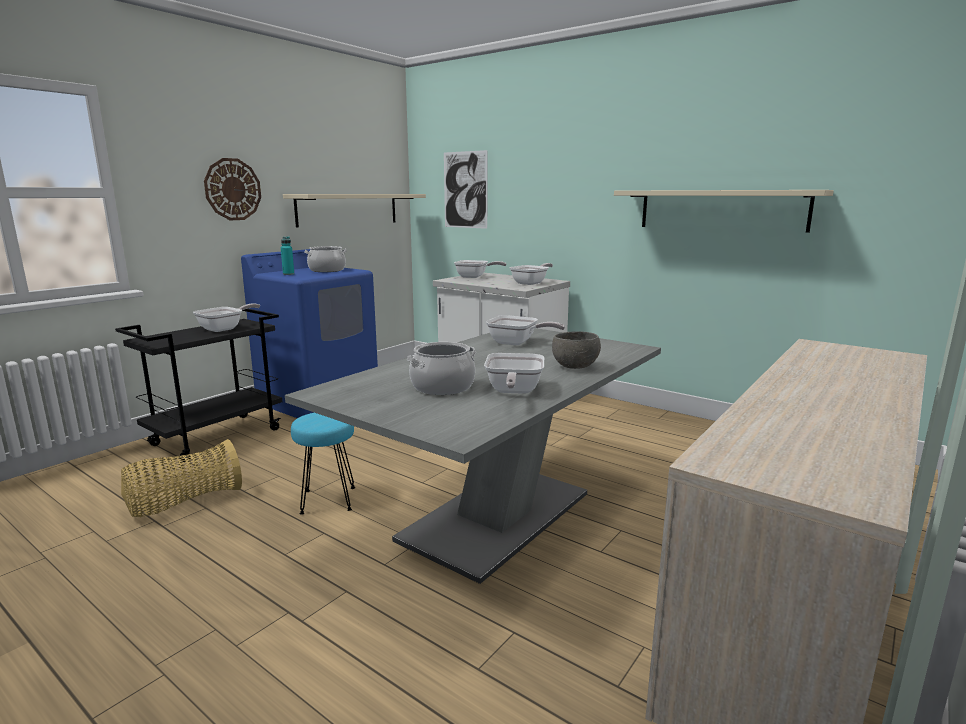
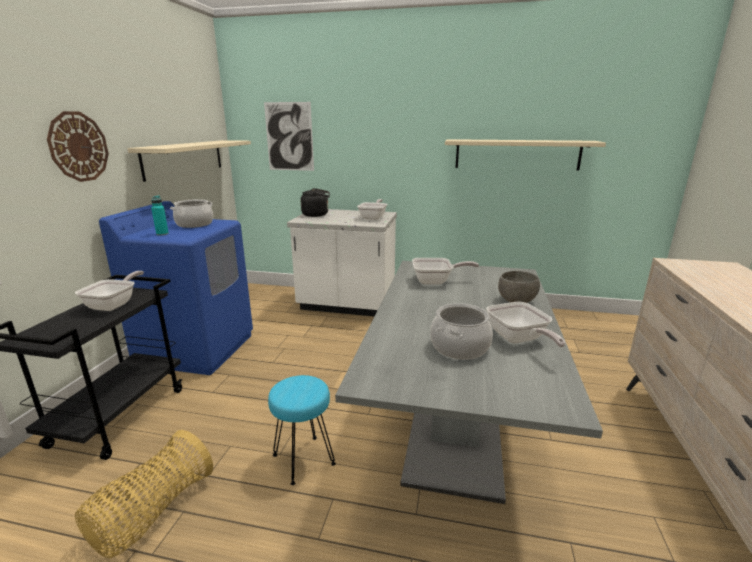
camera: 25 degrees left, 5 degrees up
(474, 277) = (317, 215): frying pan -> black kettle

